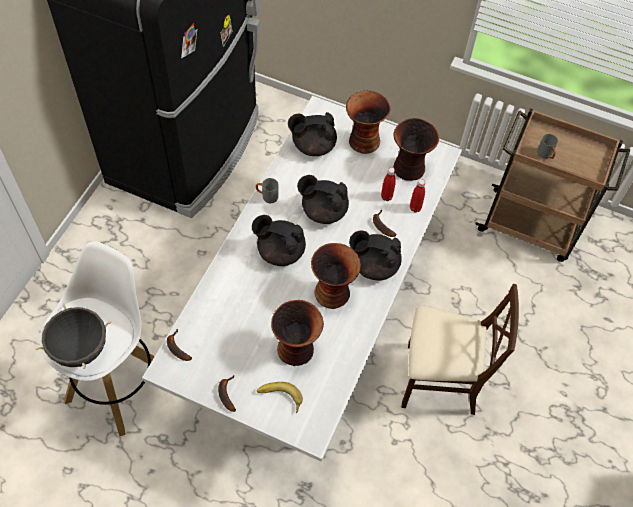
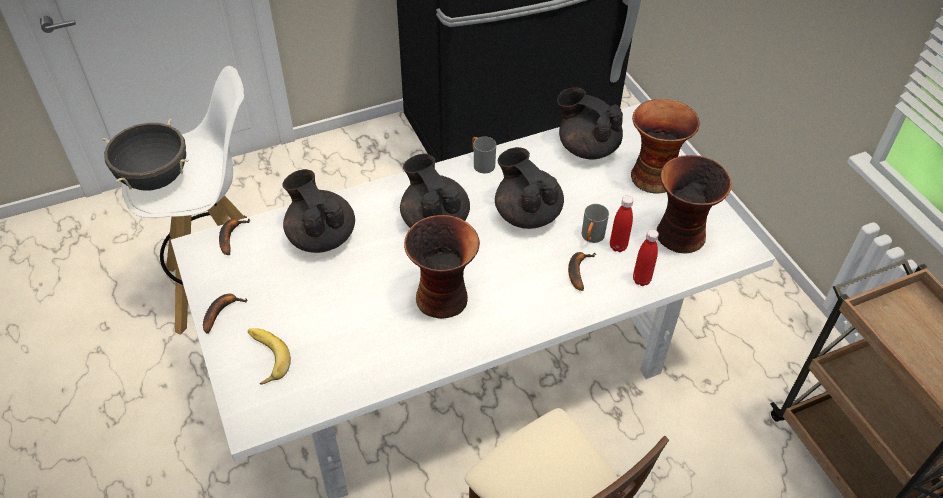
camera: 45 degrees right, 10 degrees down
(297, 349) = (339, 324): vase -> none
(374, 265) = (522, 304): black teapot -> black teapot (321, 236)
(545, 155) = (896, 334): grey mug -> grey mug (591, 238)

